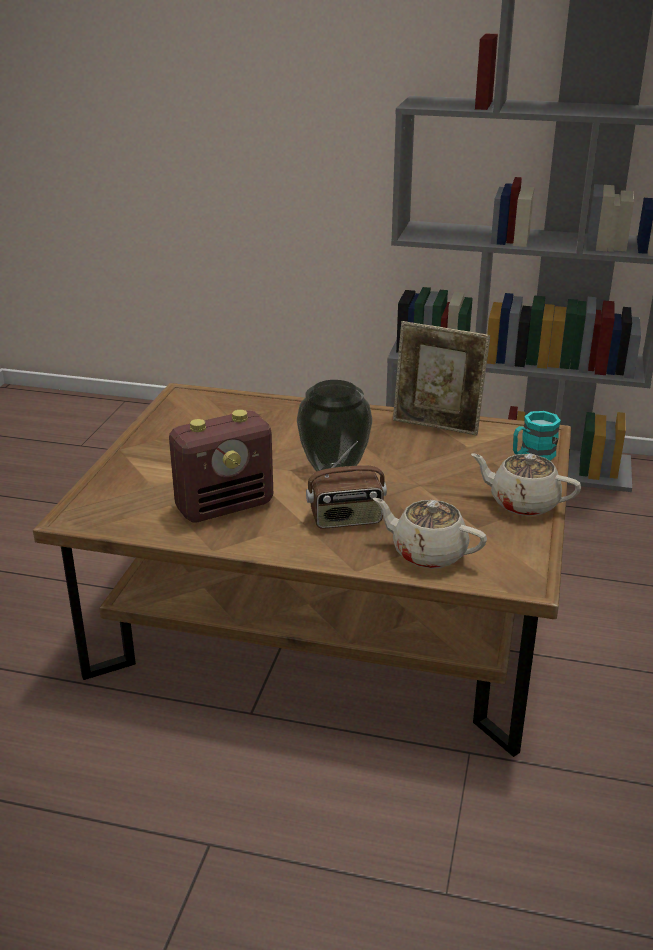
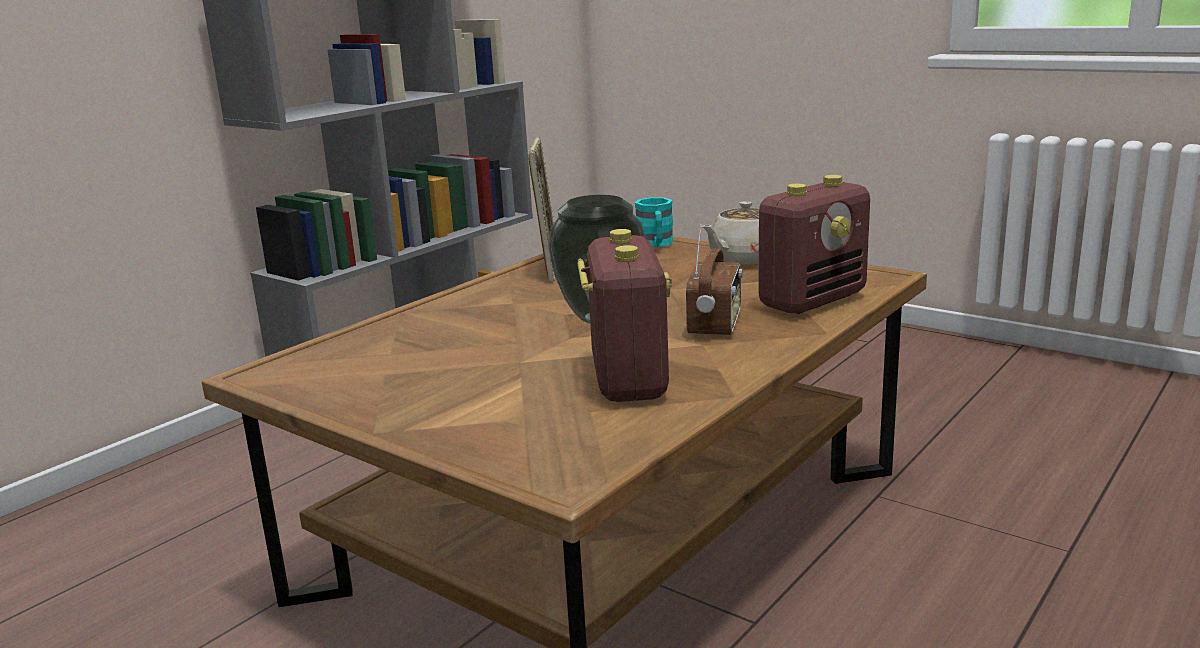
camera: 65 degrees left, 10 degrees down
(427, 553) = (812, 300): beige teapot -> radio
(437, 426) = (549, 267): picture frame -> picture frame turned 45 degrees counterclockwise

